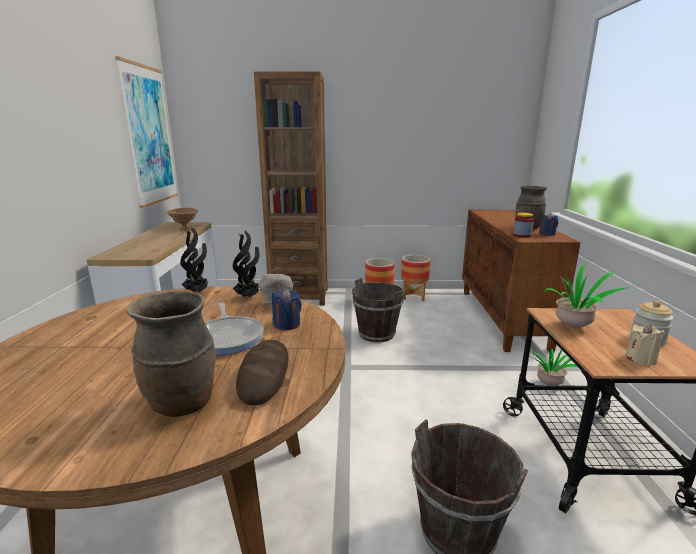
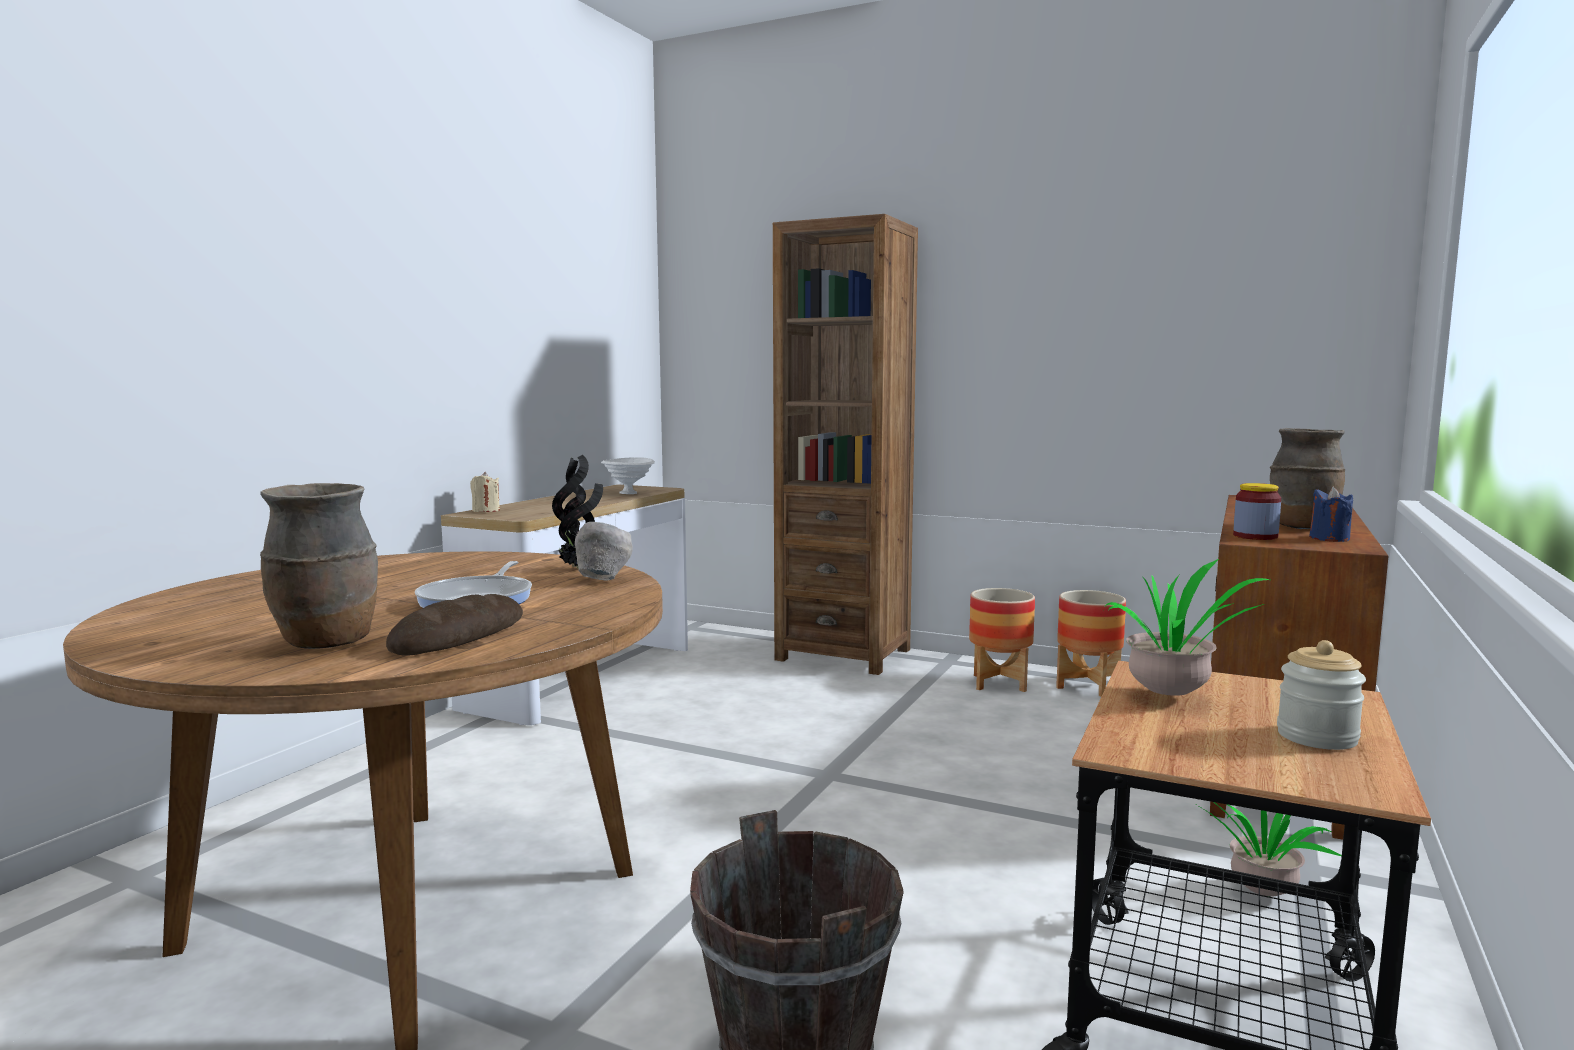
camera: 25 degrees right, 10 degrees down
(149, 136) = (608, 337): picture -> none
(185, 229) = (629, 493): brown bowl -> white bowl
(198, 292) = (521, 557): potted plant -> none
(287, 324) = (579, 598): blue candle -> none
(377, 334) = (941, 735): brown bucket -> none
(640, 359) = (1232, 757): beige candle -> beige candle (486, 510)

